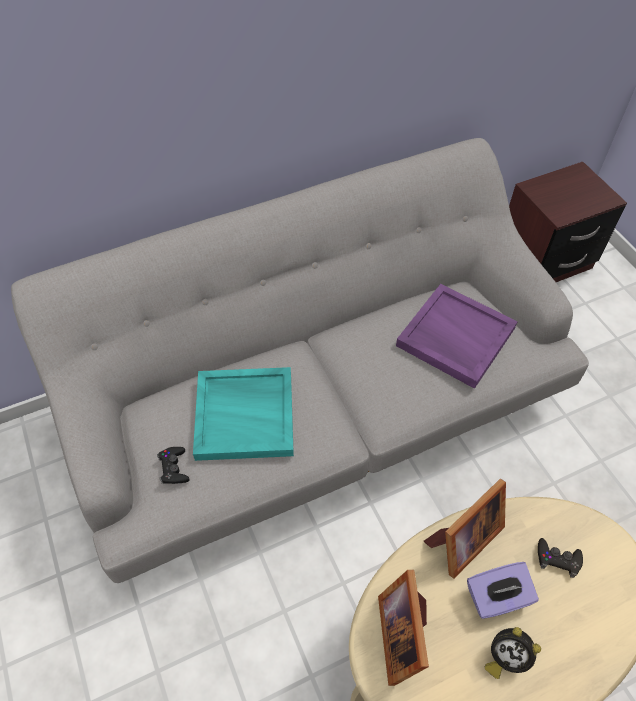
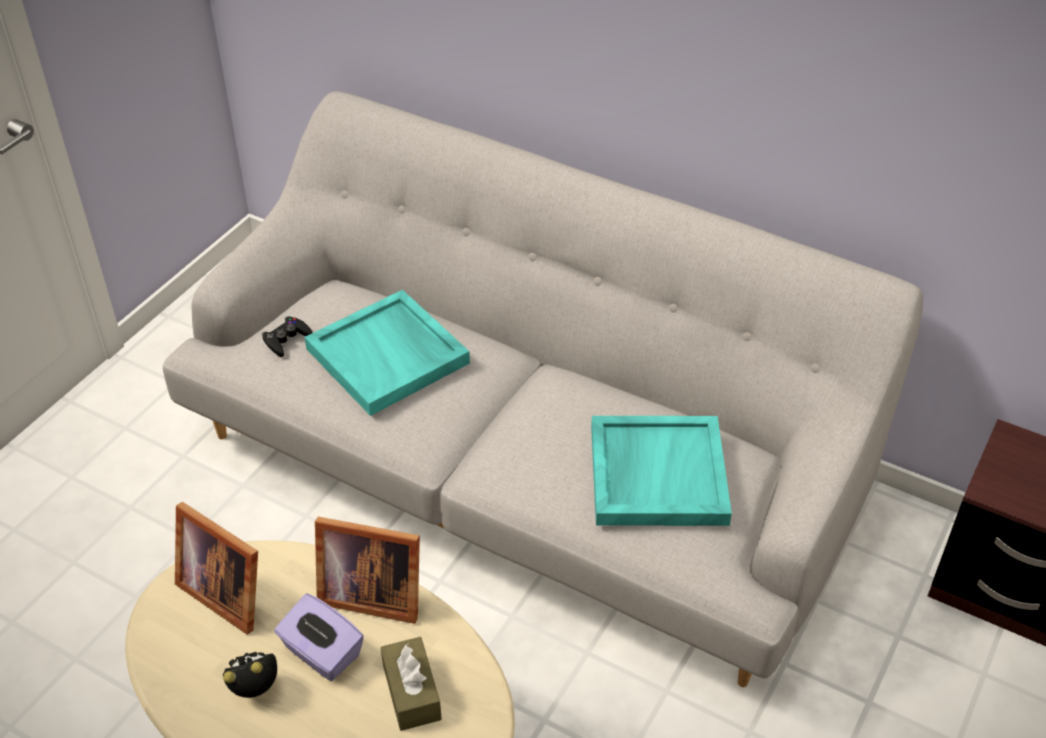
camera: 55 degrees right, 10 degrees down
(403, 634) = (226, 590): picture frame -> picture frame turned 105 degrees counterclockwise
(454, 337) = (656, 474): purple tray -> turquoise tray
(505, 656) = (257, 688): alarm clock -> alarm clock turned 75 degrees clockwise
(557, 559) = (411, 692): black game controller -> brown tissue box

